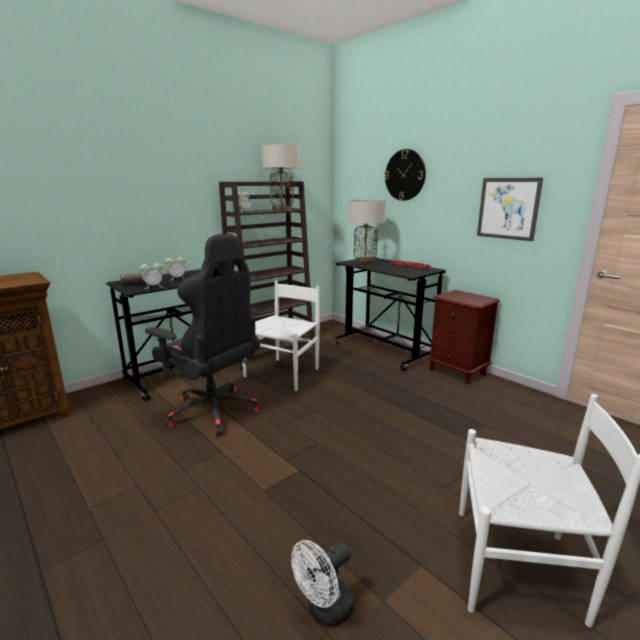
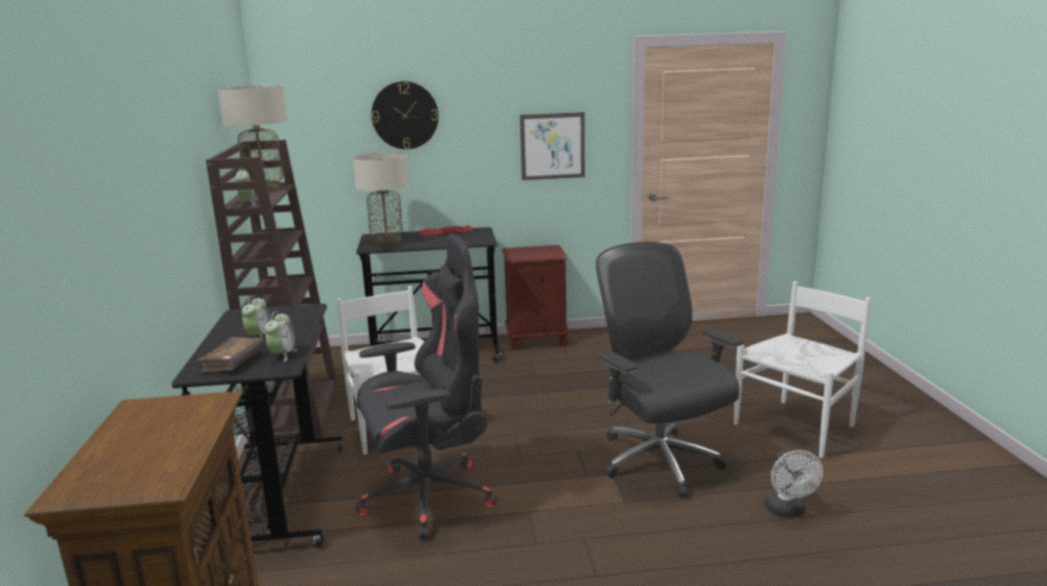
camera: 55 degrees left, 0 degrees up
(340, 489) = (660, 462): none -> office chair

